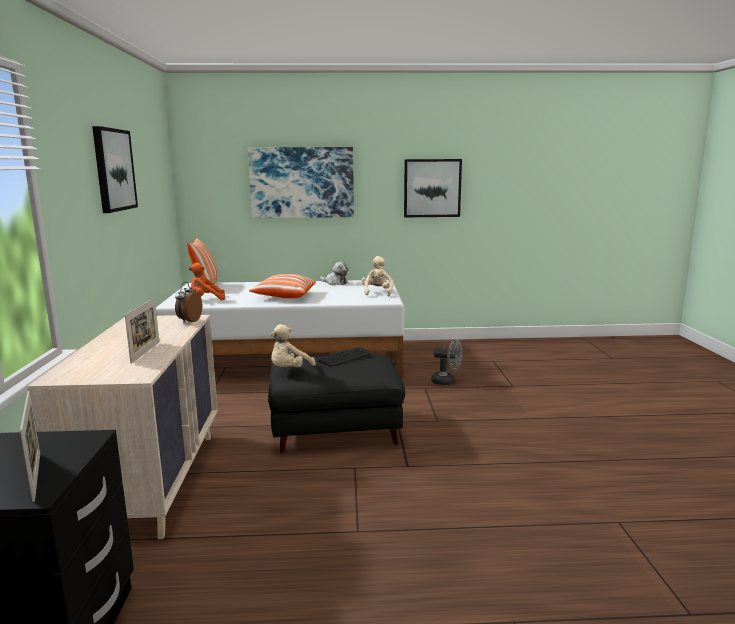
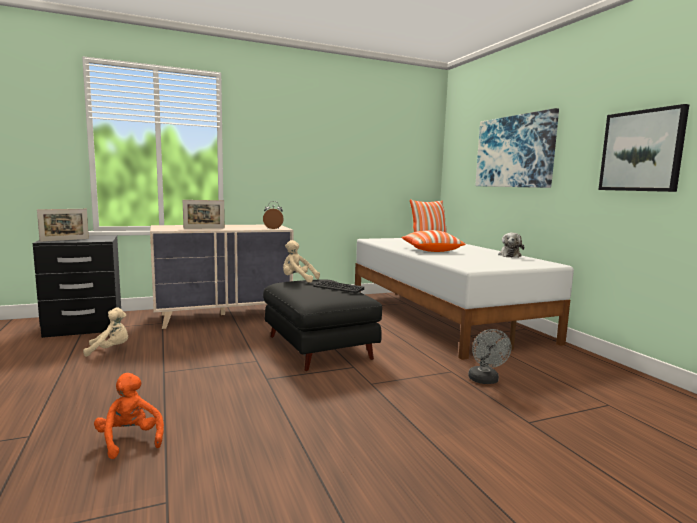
camera: 70 degrees right, 5 degrees down
(113, 170) = (326, 137): picture -> none
(206, 299) = (392, 242): orange plush toy -> orange plush toy (130, 440)
(377, 292) = (497, 264): beige plush toy -> beige plush toy (110, 350)

